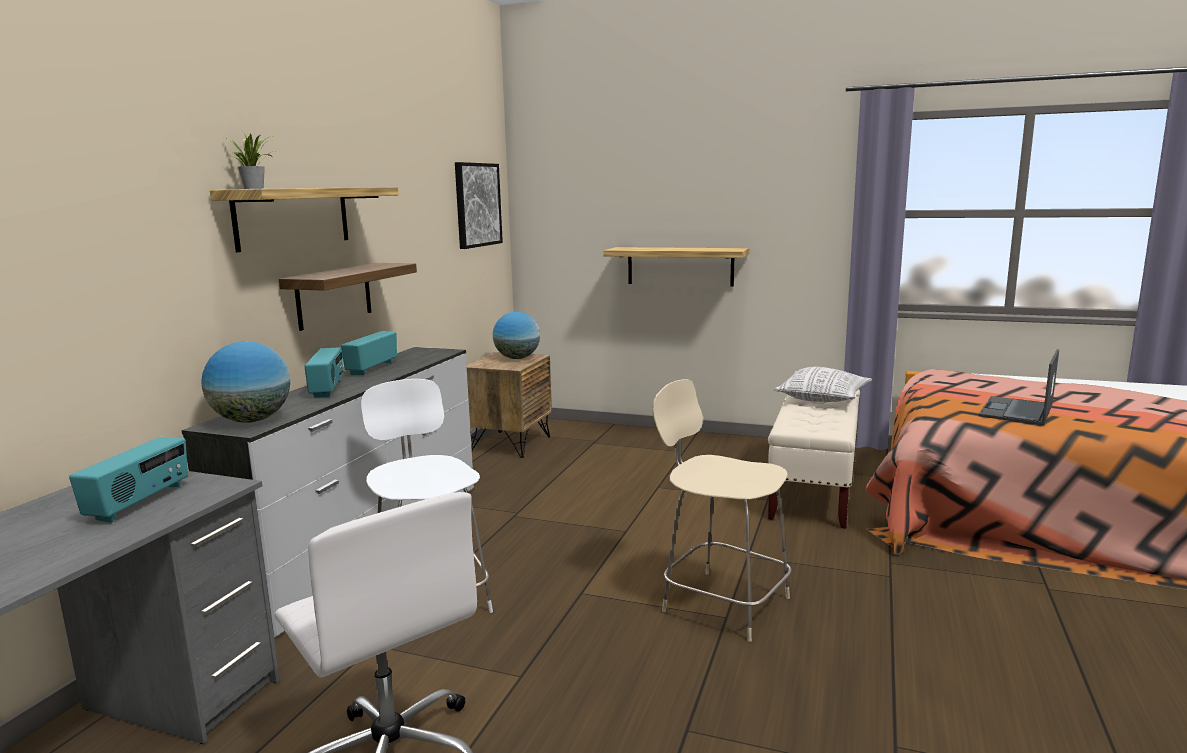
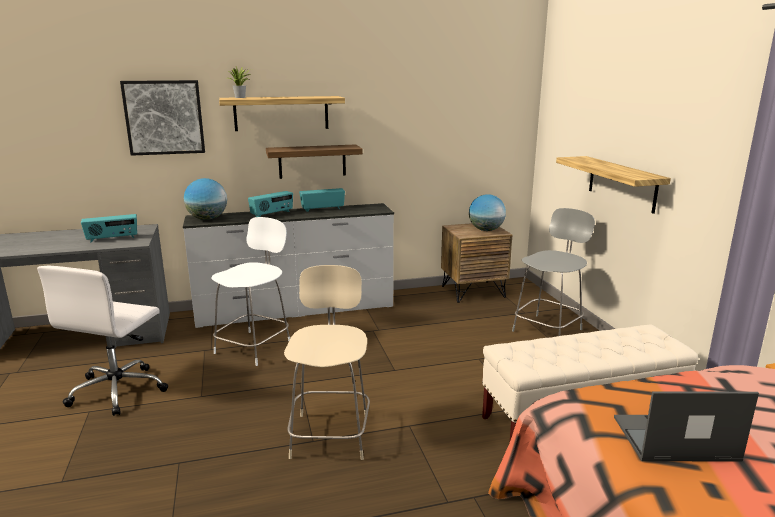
camera: 55 degrees right, 5 degrees up
(477, 205) = (487, 108): picture -> picture (164, 117)
(643, 444) = (548, 329): none -> grey chair
(822, 398) = (612, 344): pillow -> none

